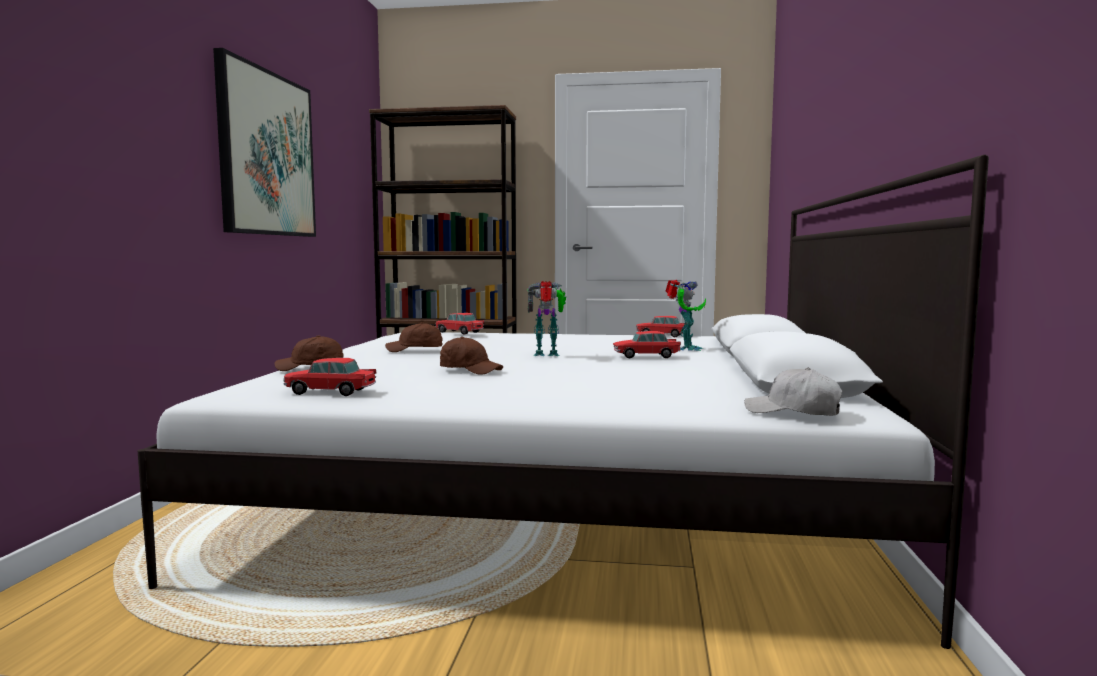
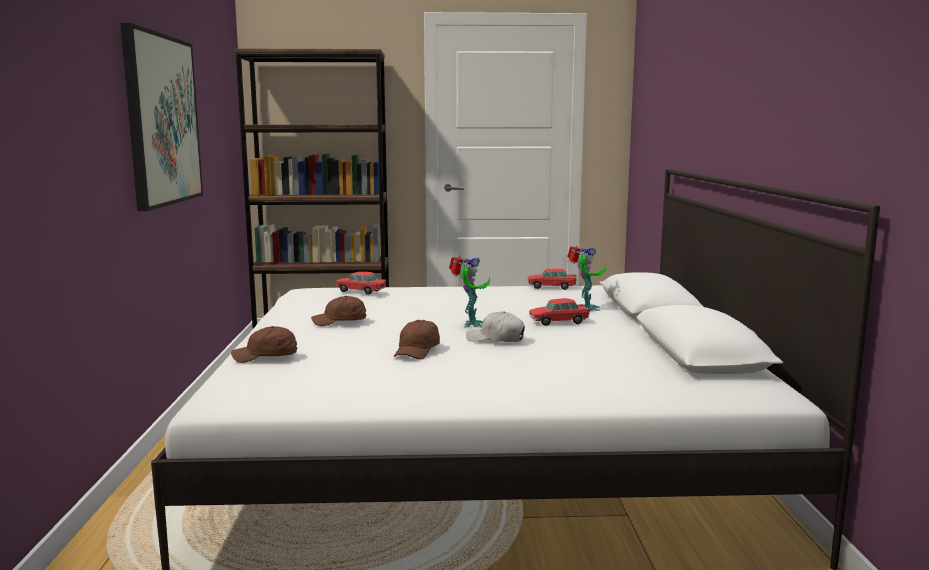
camera: 10 degrees left, 5 degrees up
(330, 392) = (316, 391): toy car -> none
(470, 370) = (417, 351): brown cap -> brown cap turned 90 degrees clockwise
(547, 355) = (471, 324): toy robot -> toy robot turned 105 degrees clockwise
(793, 411) = (721, 395): white cap -> white cap (496, 339)

